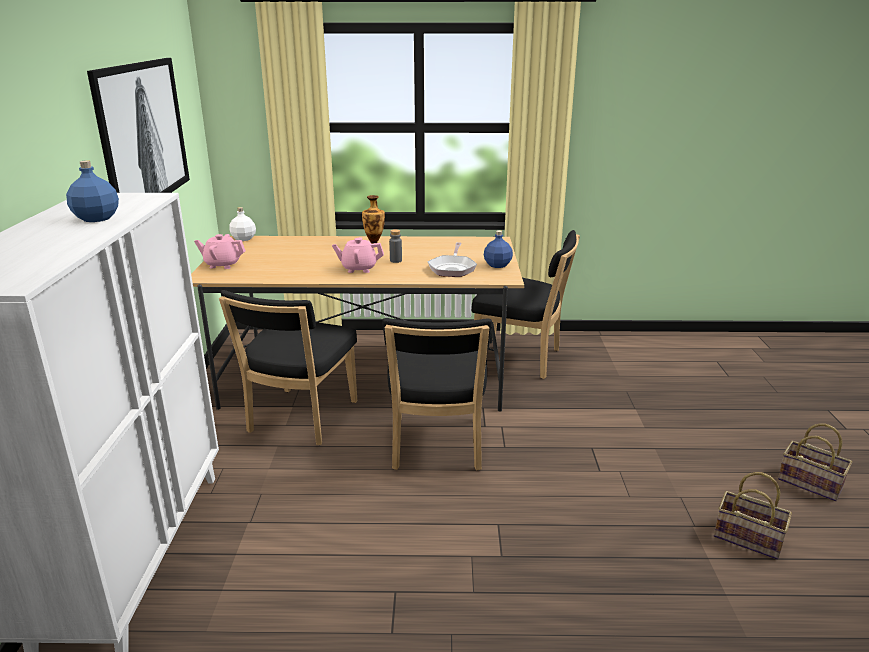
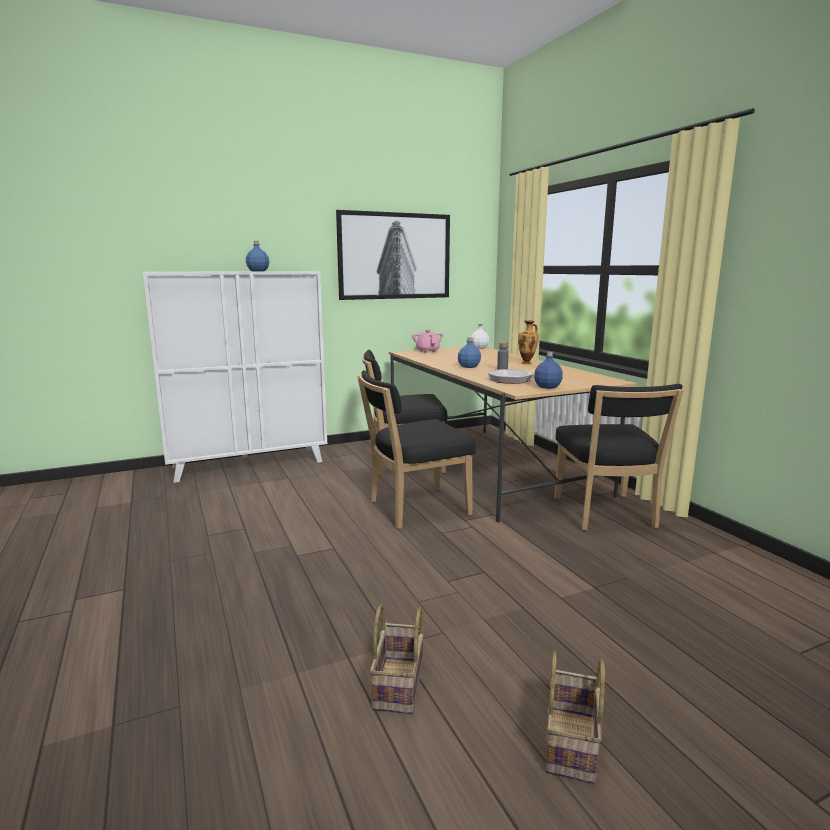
camera: 65 degrees right, 10 degrees down
(359, 269) = (469, 366): pink teapot -> blue bottle

